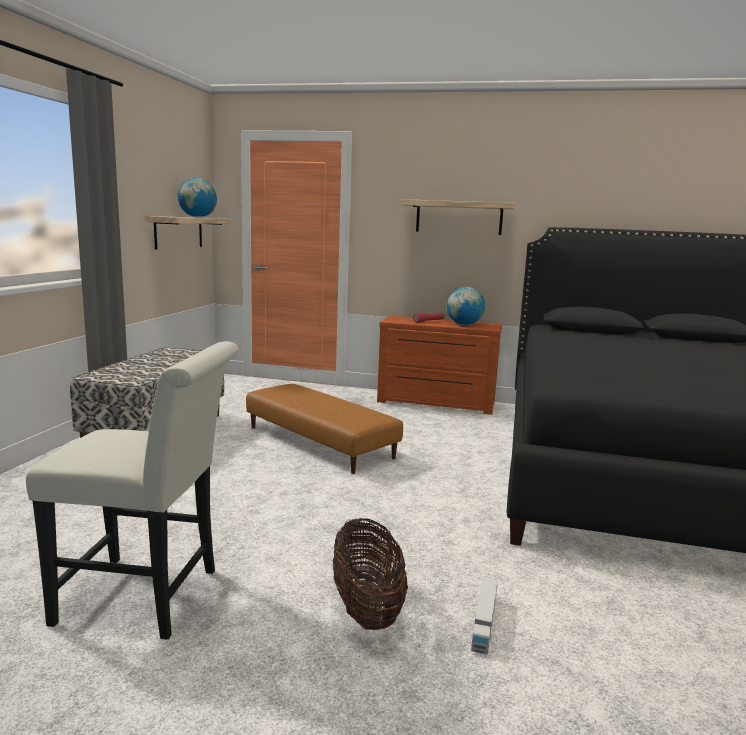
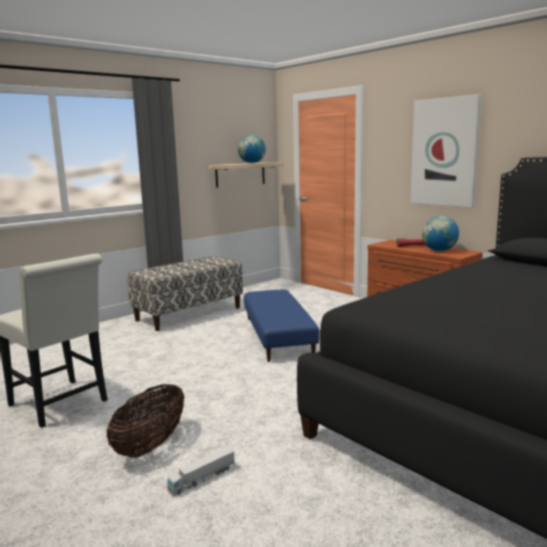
camera: 35 degrees right, 0 degrees up
(320, 442) = (278, 336): brown ottoman -> blue ottoman
(459, 217) = (445, 152): shelf -> picture

